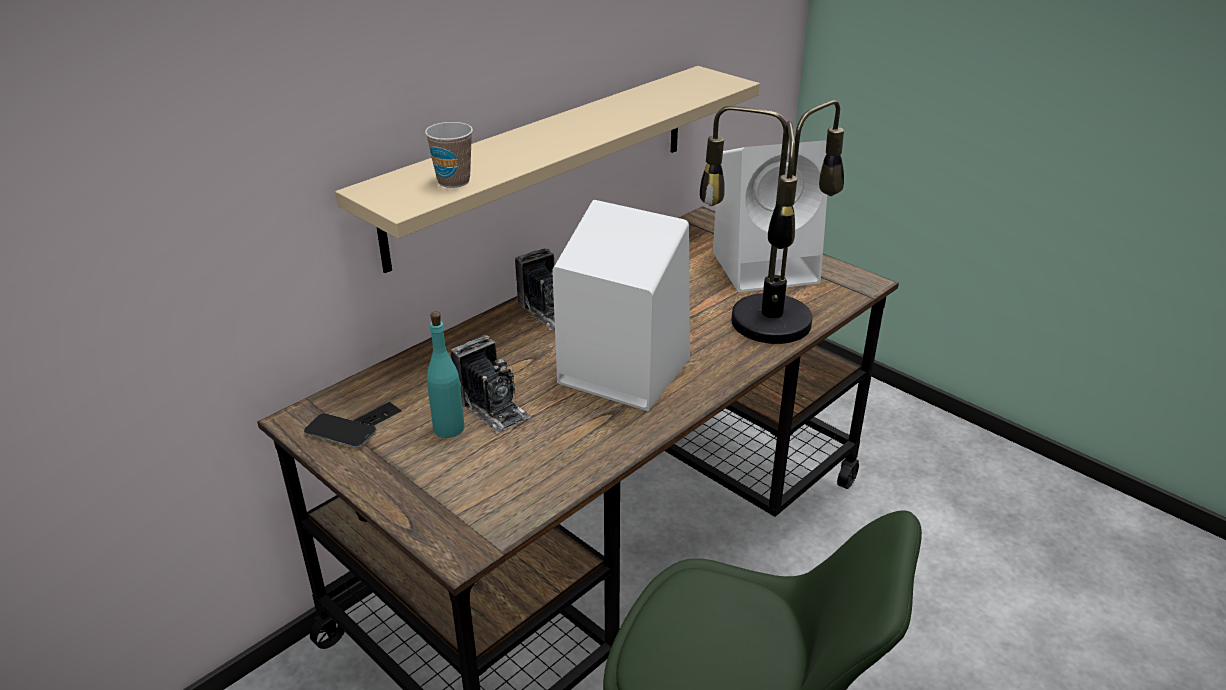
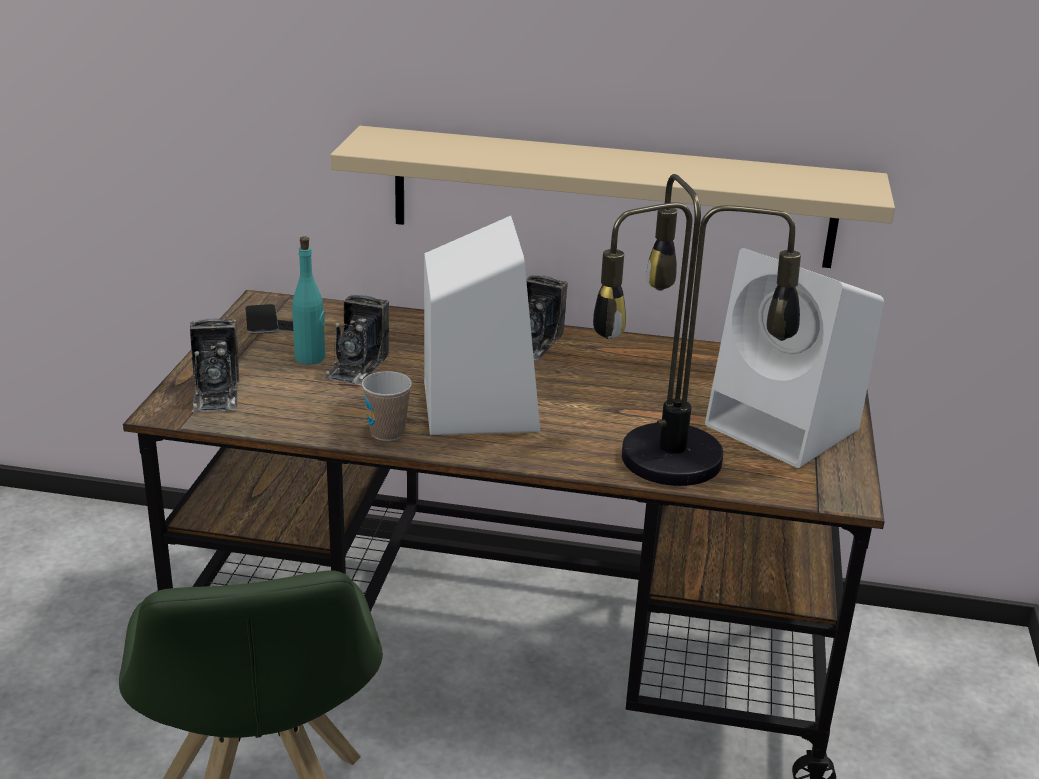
camera: 55 degrees right, 5 degrees down
(453, 181) = (429, 151): cup -> cup (387, 433)
(456, 506) = (216, 393): none -> camera

